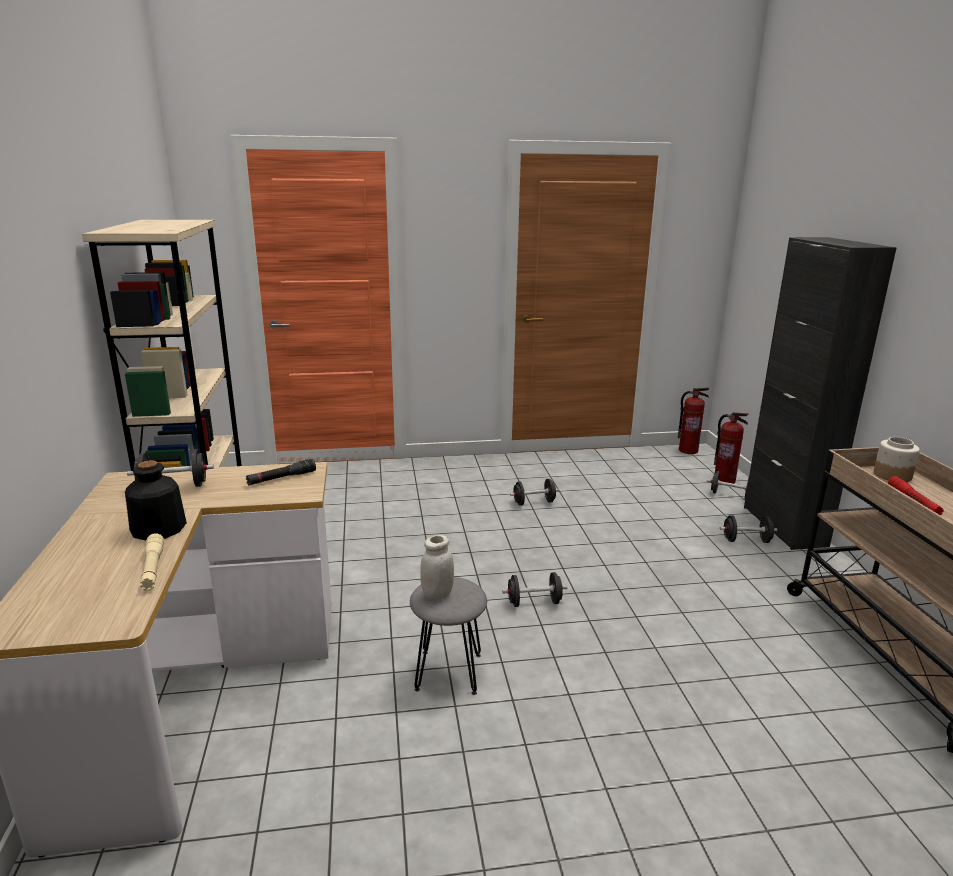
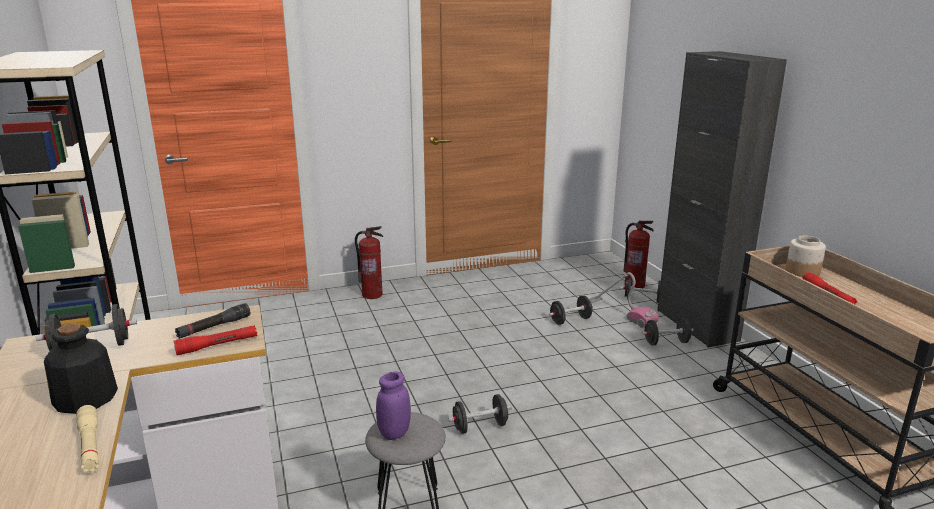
camera: 10 degrees left, 0 degrees up
(280, 494) = (217, 345): none -> red flashlight
(437, 594) = (394, 433): white jar -> purple jar
(534, 502) = (459, 324): black dumbbell -> black dumbbell (570, 320)
(688, 450) = (595, 259): fire extinguisher -> fire extinguisher (372, 295)
(703, 506) = (620, 312): none -> vacuum cleaner

